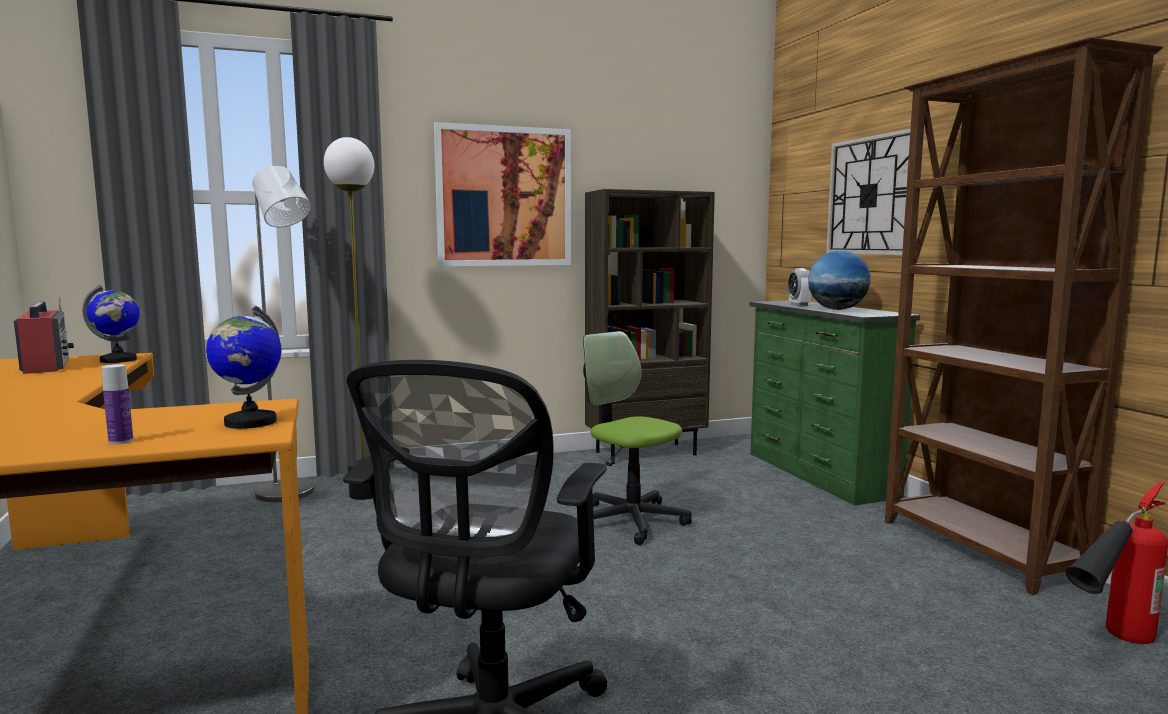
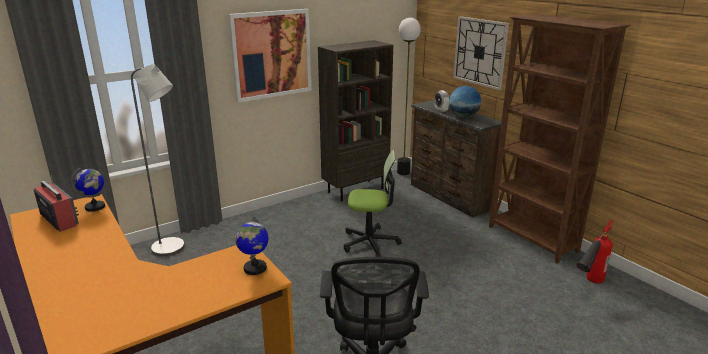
camera: 15 degrees left, 15 degrees up
(121, 441) = (214, 294): bottle -> none
(365, 494) = (217, 242): floor lamp -> floor lamp (403, 172)
(630, 521) = (370, 243): office chair -> office chair turned 150 degrees clockwise
(818, 474) = (449, 197): green dresser -> brown dresser

